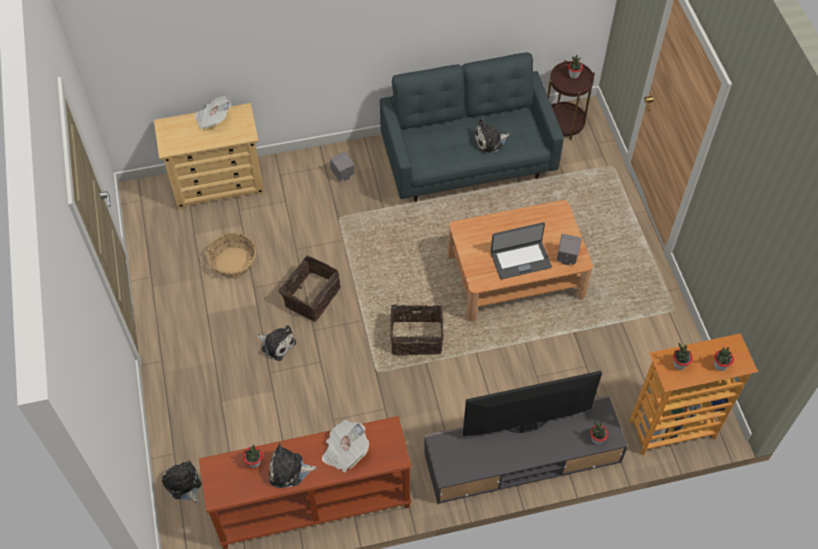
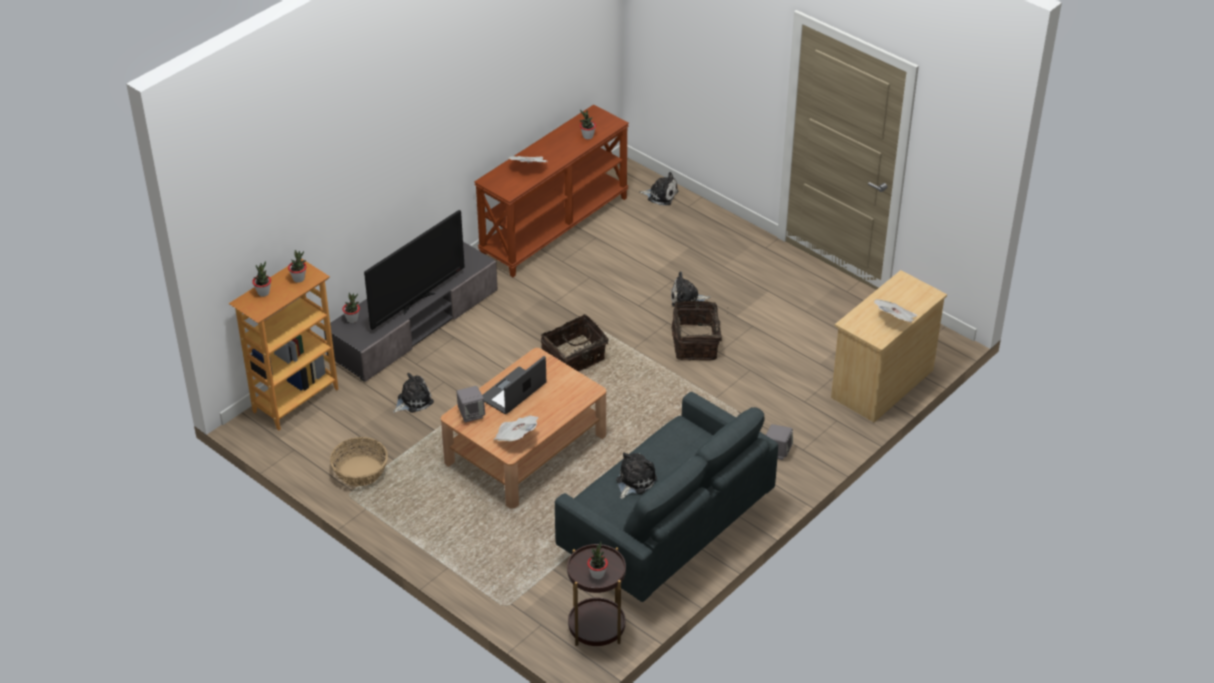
camera: 145 degrees right, 15 degrees down
(233, 262) = (792, 334): basket -> basket (361, 471)
(289, 470) = (559, 143): plush toy -> plush toy (413, 400)
(546, 219) = (516, 437): none -> newspaper

